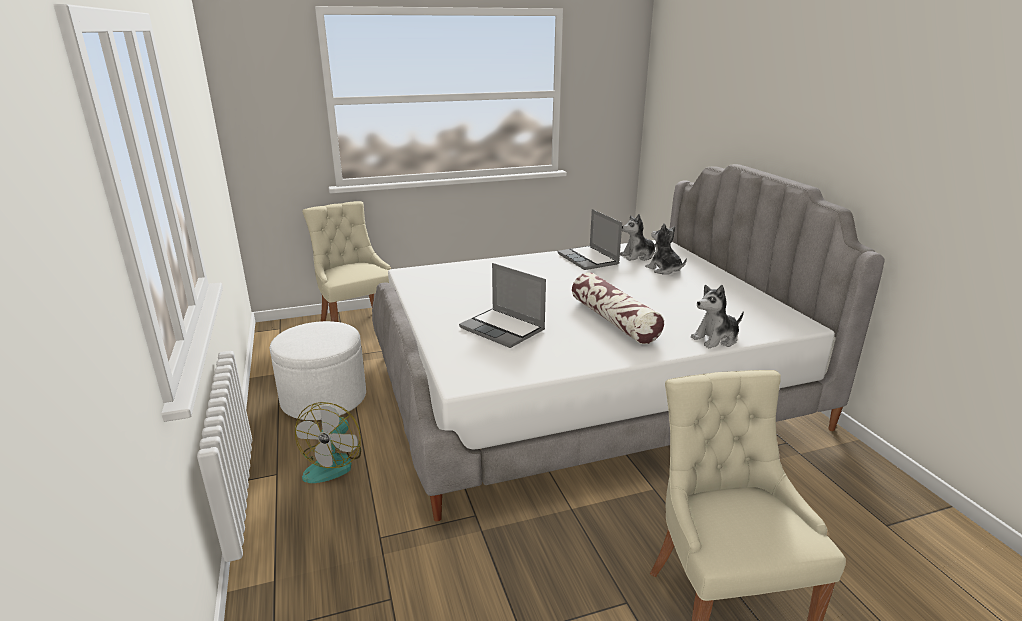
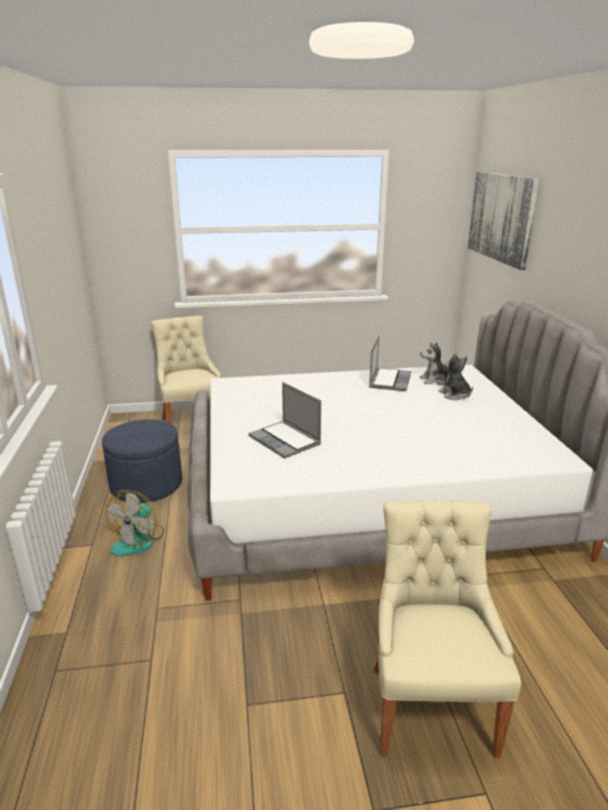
camera: 10 degrees right, 0 degrees up
(324, 399) = (146, 485): white ottoman -> blue ottoman
(589, 259) = (389, 380): laptop -> laptop turned 150 degrees counterclockwise
(614, 320) = (386, 441): pillow -> none
(689, 79) = (501, 217): none -> picture
(716, 339) = (472, 466): plush toy -> none

